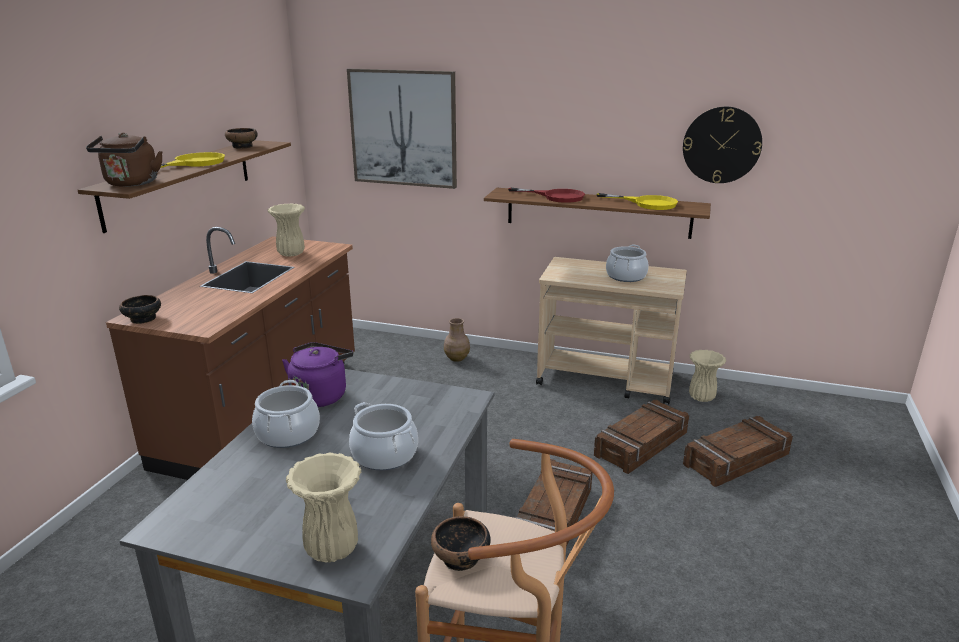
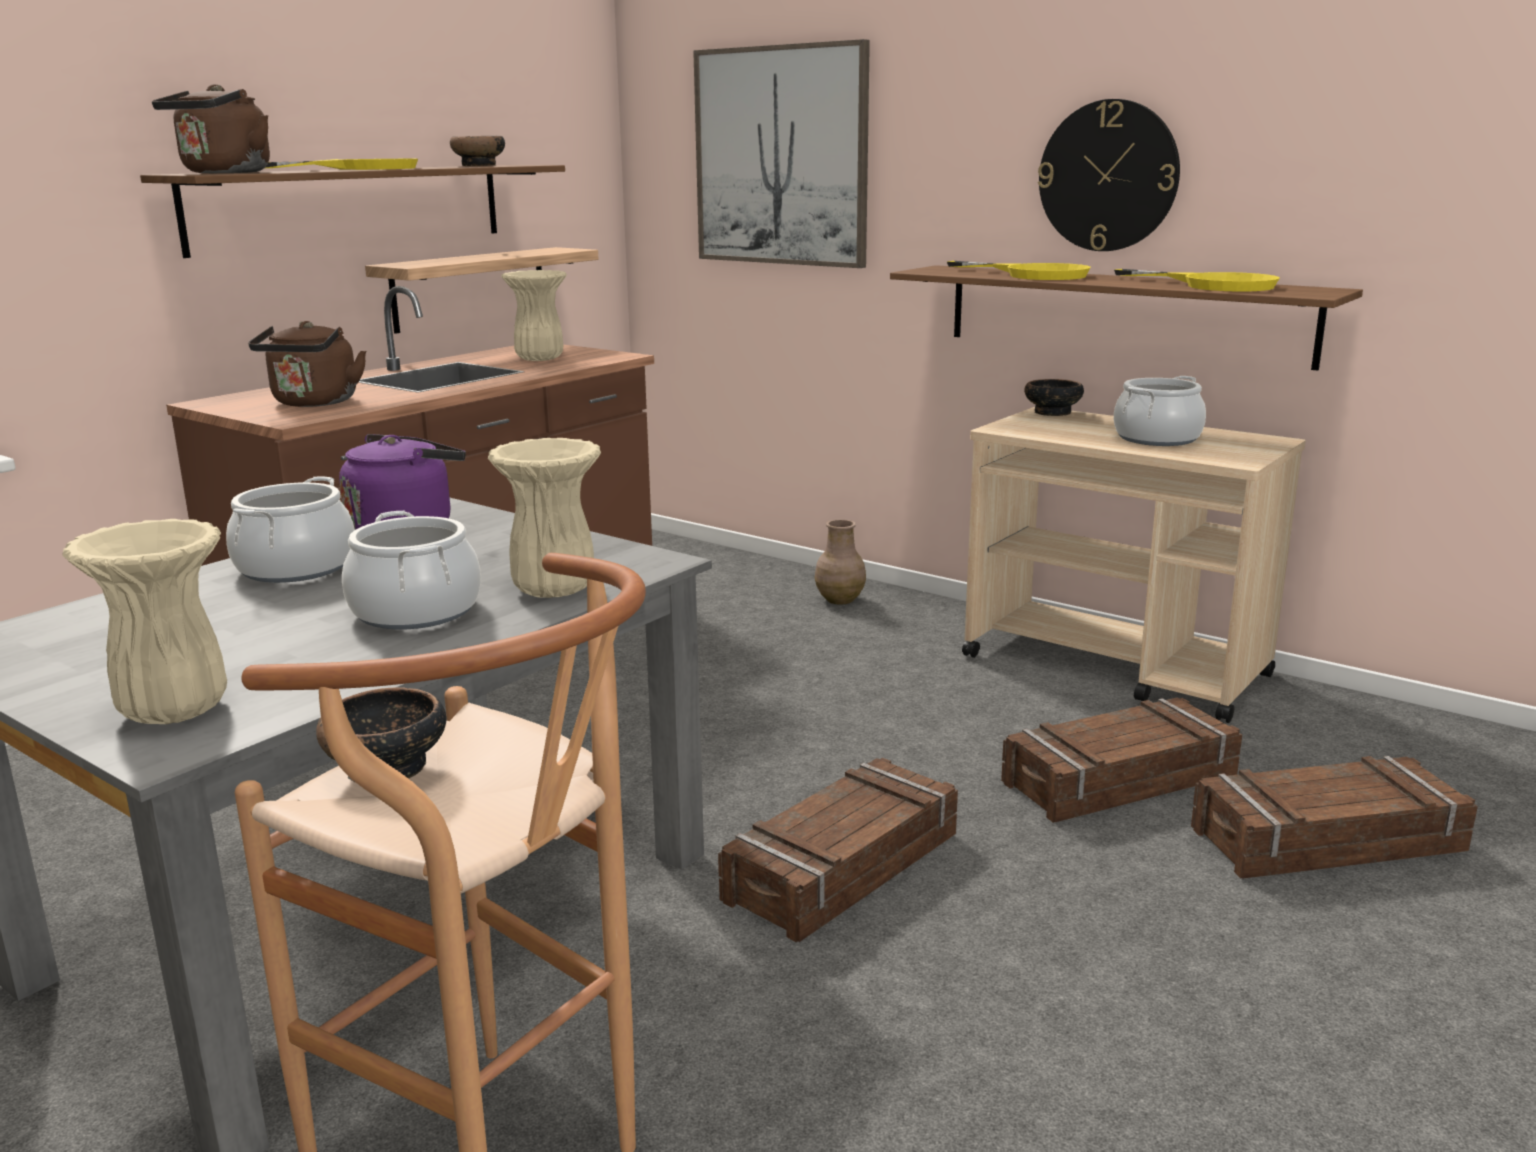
camera: 20 degrees right, 5 degrees down
(142, 319) = (219, 405): bowl -> bowl (1052, 412)
(200, 310) = (314, 403): none -> brown kettle
(237, 214) = (470, 289): none -> shelf
(556, 197) = (1033, 275): red frying pan -> yellow frying pan
(702, 398) = (1315, 723): beige vase -> beige vase (554, 590)
(721, 145) = (1389, 156): wall clock -> wall clock (1108, 176)

